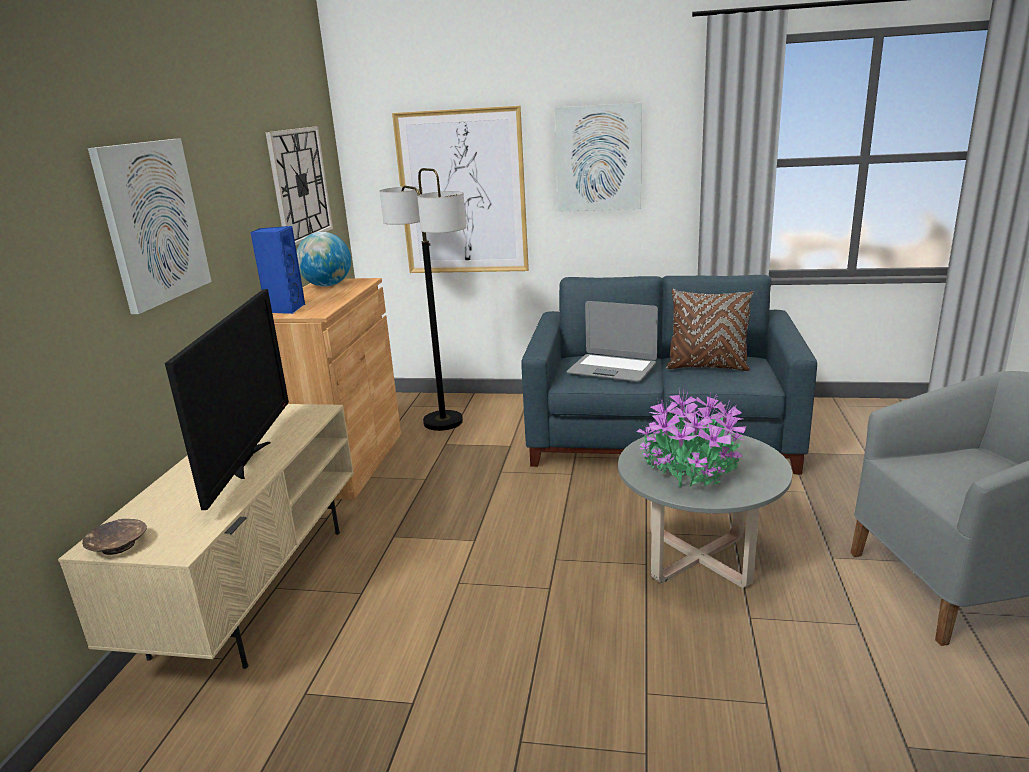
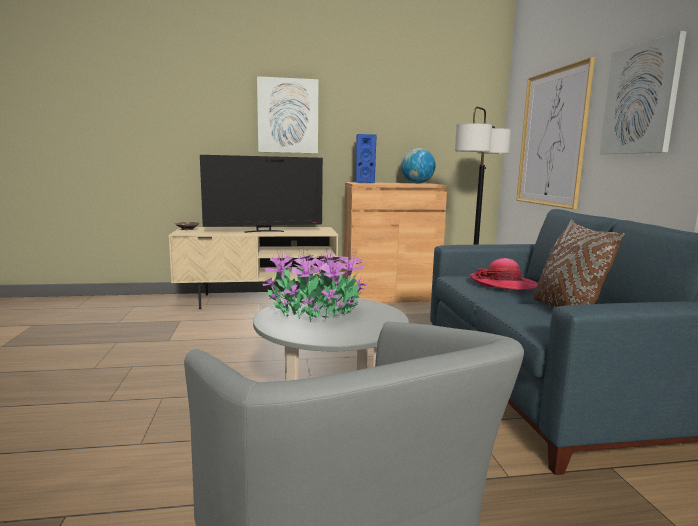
camera: 70 degrees right, 10 degrees down
(300, 185) = (439, 123): wall clock -> none
(612, 369) = (502, 284): laptop -> hat

